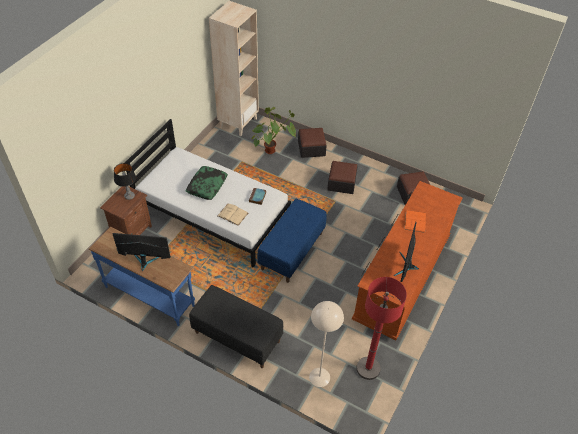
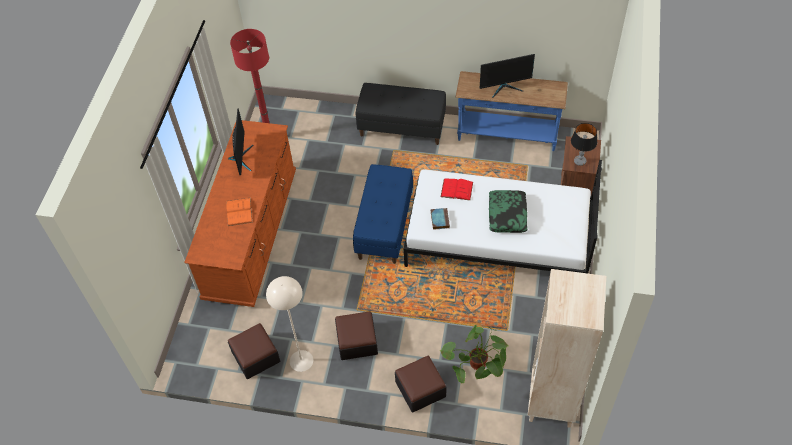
camera: 165 degrees right, 5 degrees up
(232, 214) = (456, 189): beige book -> red book
(319, 377) = (312, 119): beige floor lamp -> beige floor lamp (301, 360)

